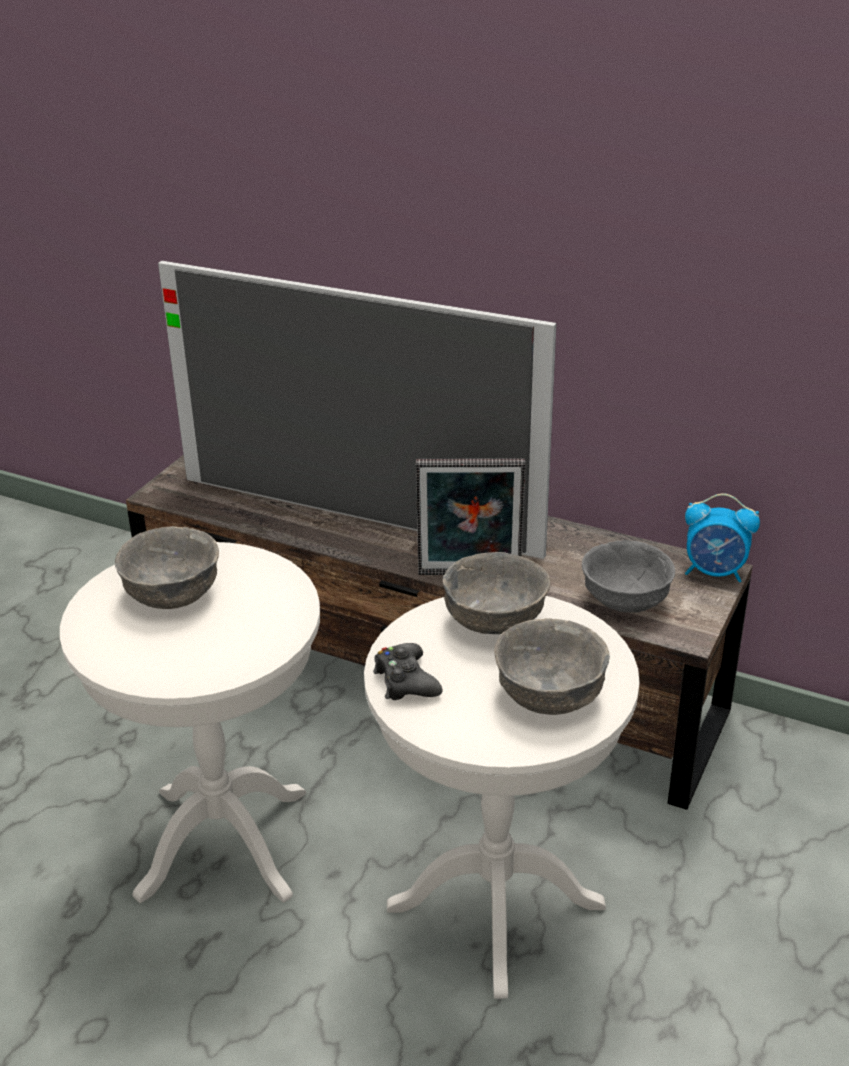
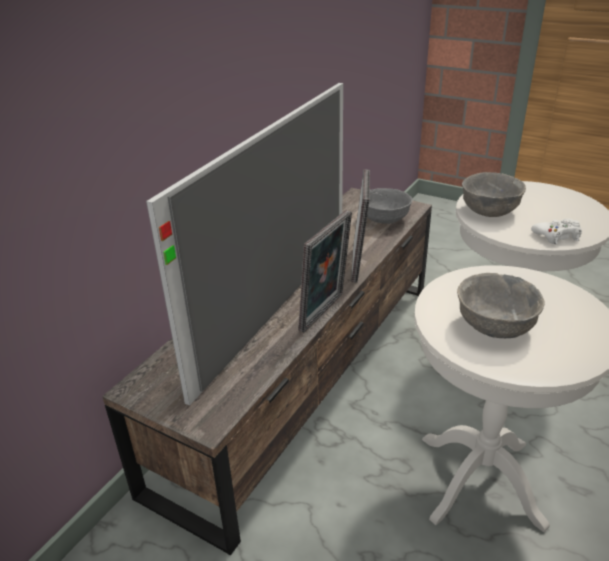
camera: 85 degrees left, 0 degrees up
(343, 551) = (325, 313): none -> picture frame
(406, 681) = (557, 236): black game controller -> white game controller
(551, 695) = (549, 199): grey bowl -> none
(715, 572) = (358, 196): alarm clock -> none

